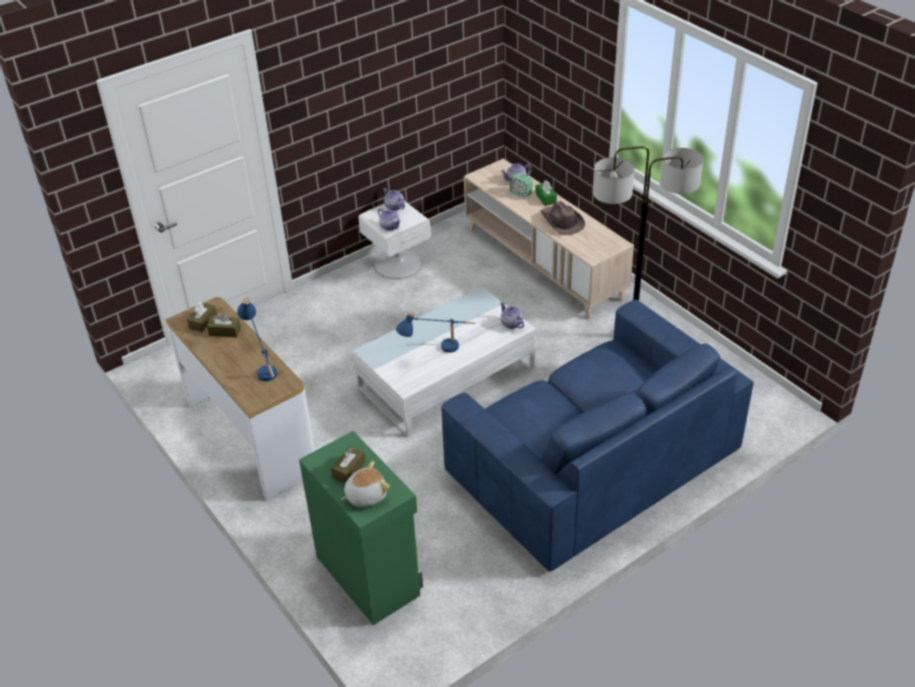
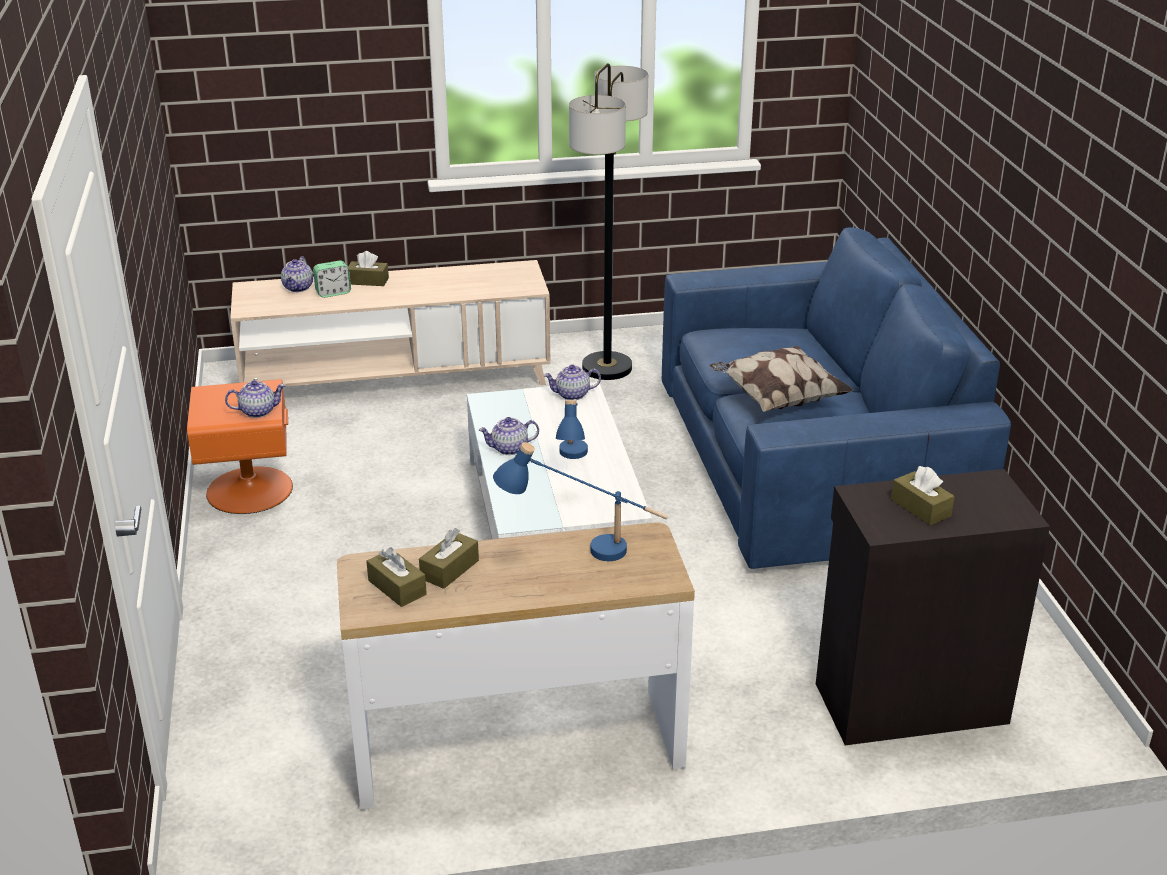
camera: 65 degrees left, 10 degrees down
(365, 495) = (983, 506): plush toy -> none
(368, 574) = (908, 701): green cabinet -> black cabinet
(394, 207) = (212, 396): teapot -> teapot (509, 449)
(397, 263) = (248, 490): white nightstand -> orange nightstand
(545, 198) = (368, 281): green tissue box -> brown tissue box
(546, 402) = (777, 399): none -> pillow
(561, 221) = (433, 285): brown hat -> none

